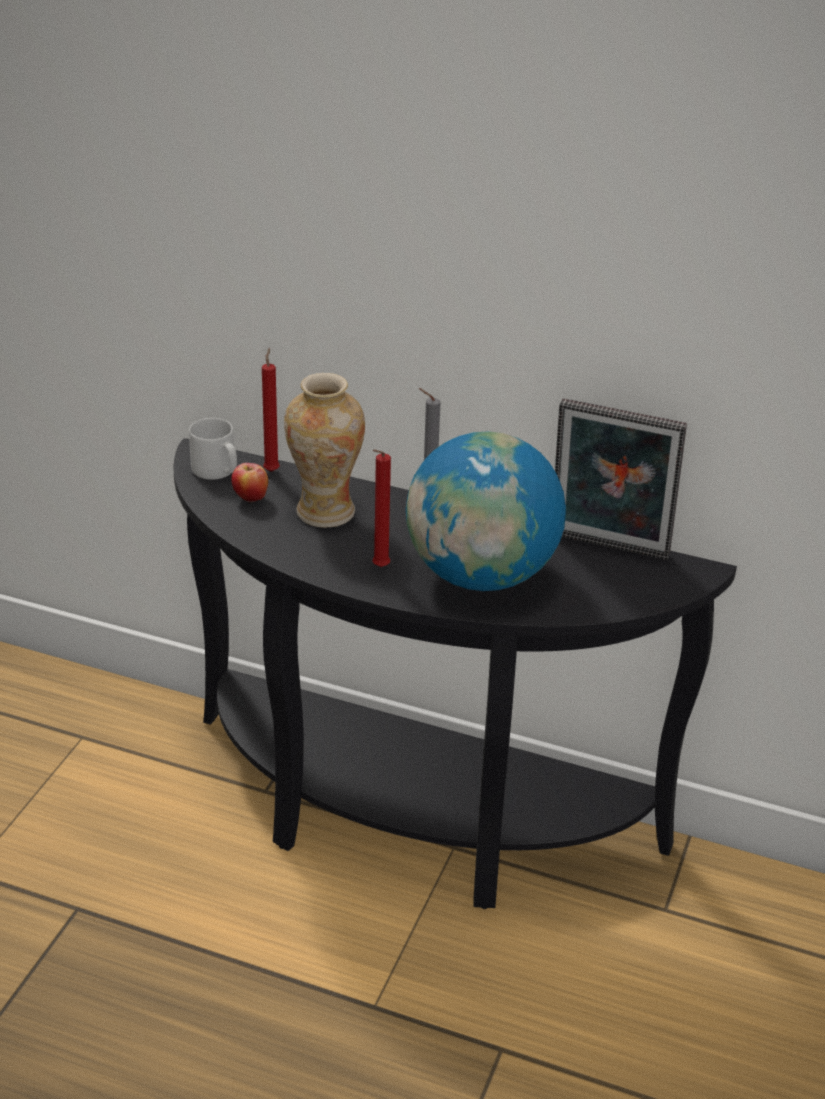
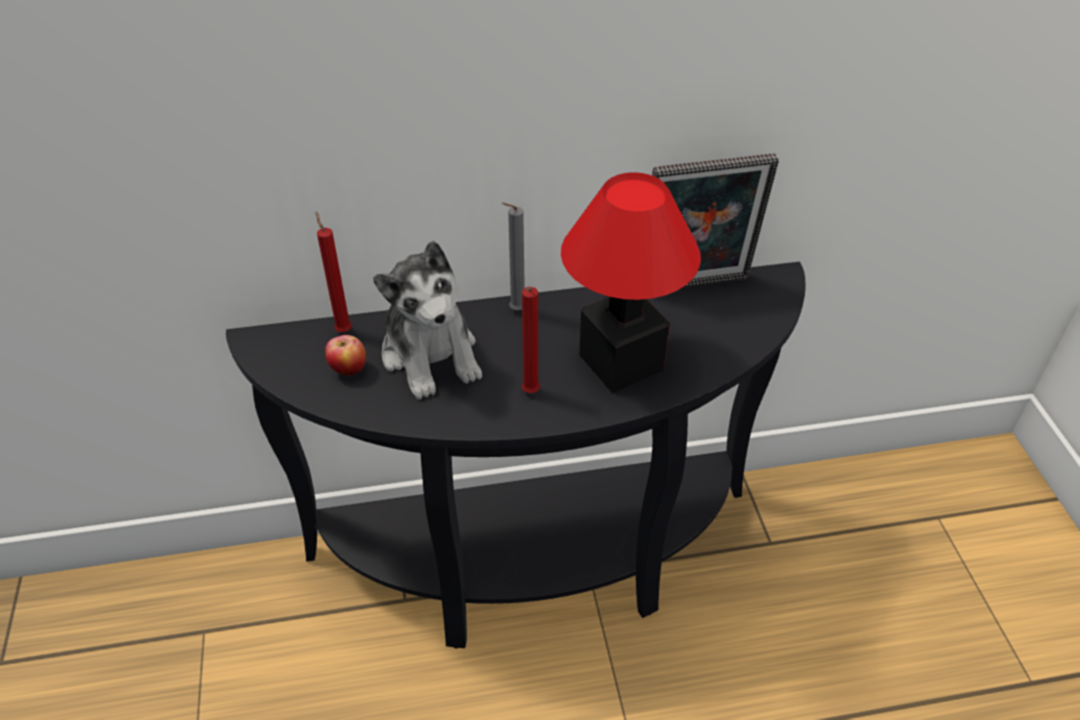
camera: 30 degrees left, 10 degrees up
(217, 471) = (290, 353): grey mug -> none
(325, 512) = (431, 355): vase -> plush toy
(482, 576) = (622, 361): globe -> table lamp

